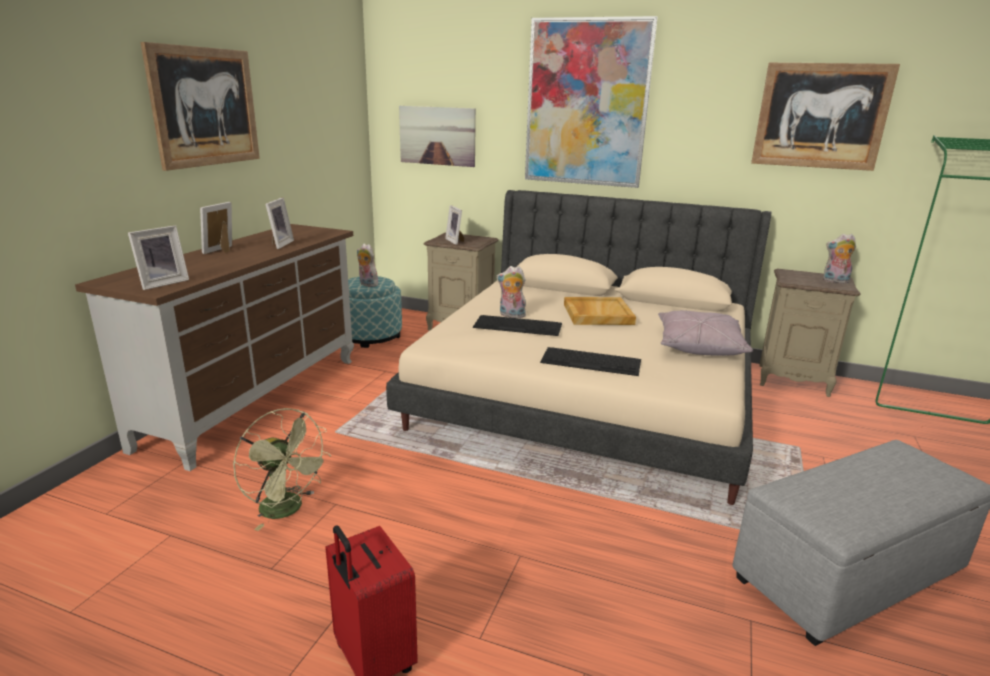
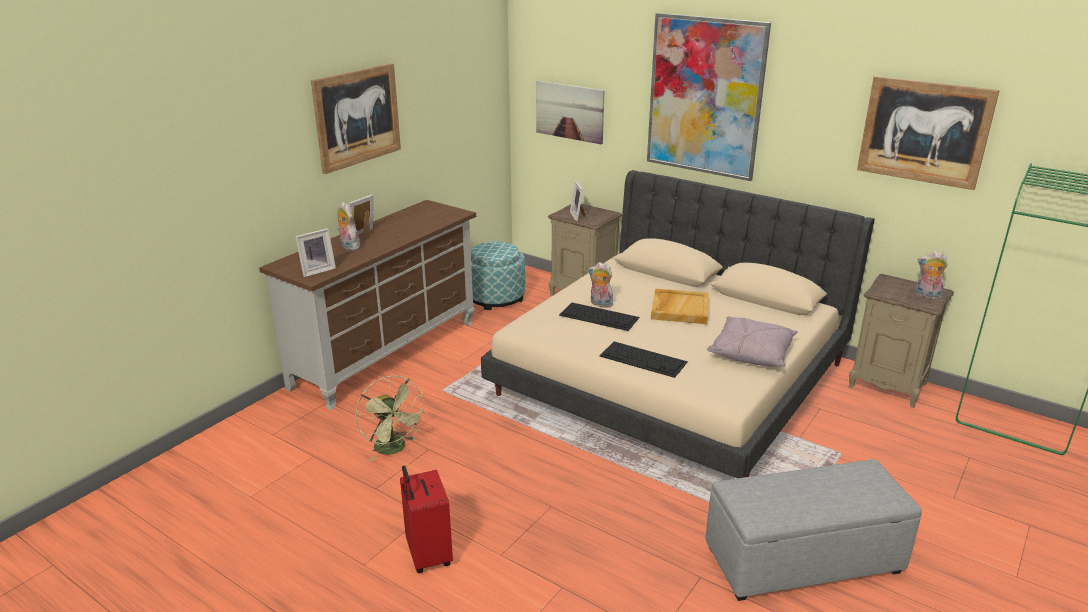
camera: 15 degrees right, 5 degrees up
(279, 244) = (410, 228): picture frame -> none
(367, 284) = (493, 253): plush toy -> plush toy (348, 246)

